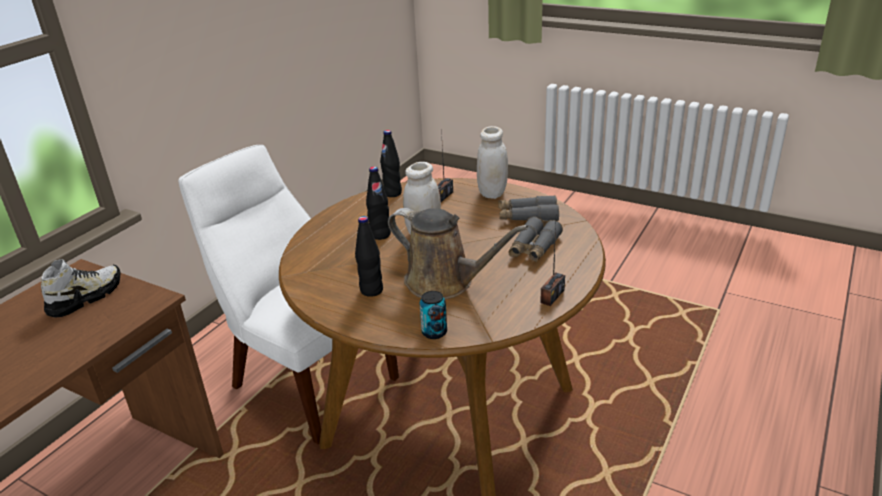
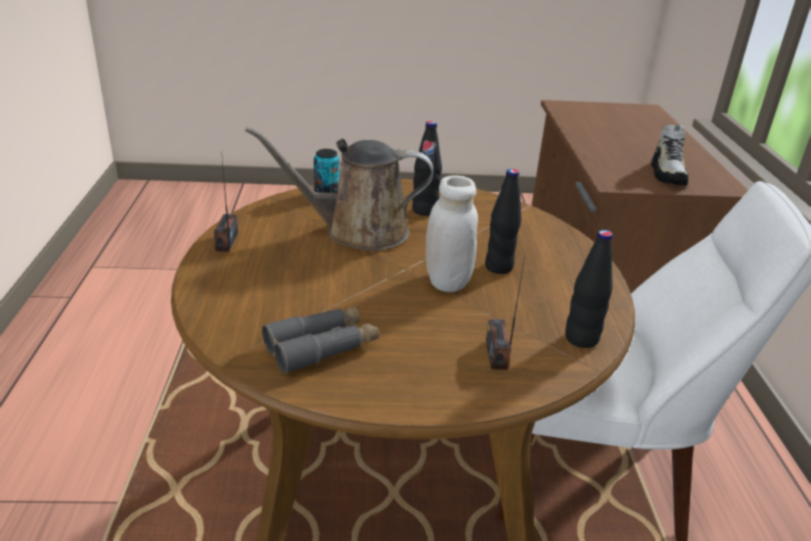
camera: 145 degrees right, 0 degrees up
(492, 193) = (421, 385): white jar -> none
(534, 248) = (280, 294): grey binoculars -> none

